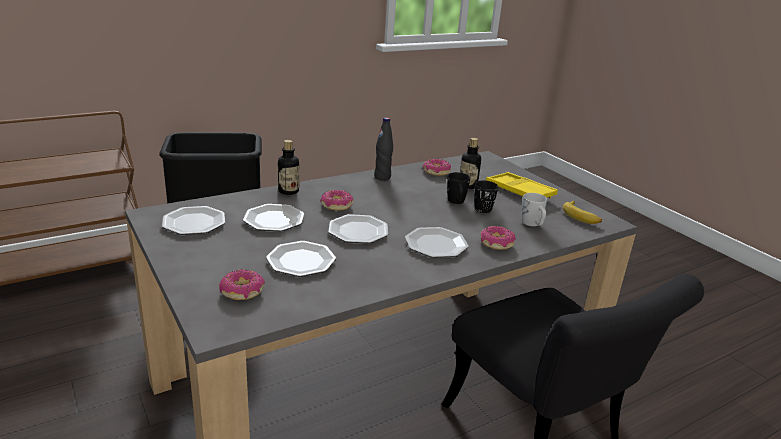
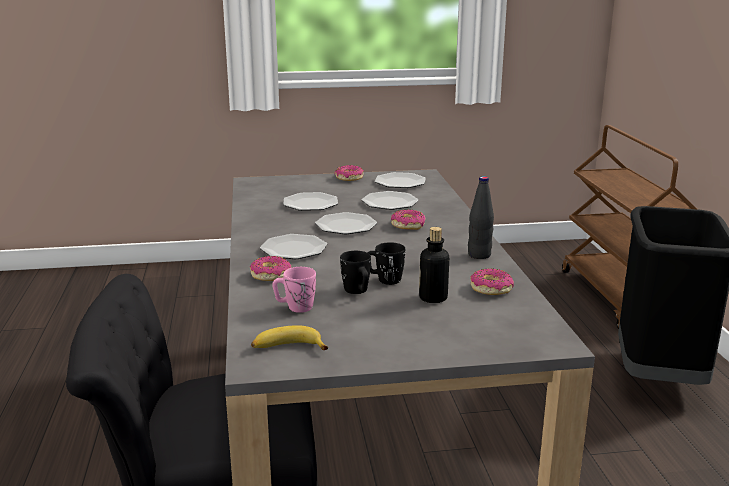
camera: 115 degrees right, 5 degrees down
(242, 291) = (285, 188): donut -> donut (349, 178)
(288, 191) = (452, 212): bottle -> none
(519, 191) = (397, 329): yellow tray -> none
(532, 224) = (295, 307): white mug -> pink mug

